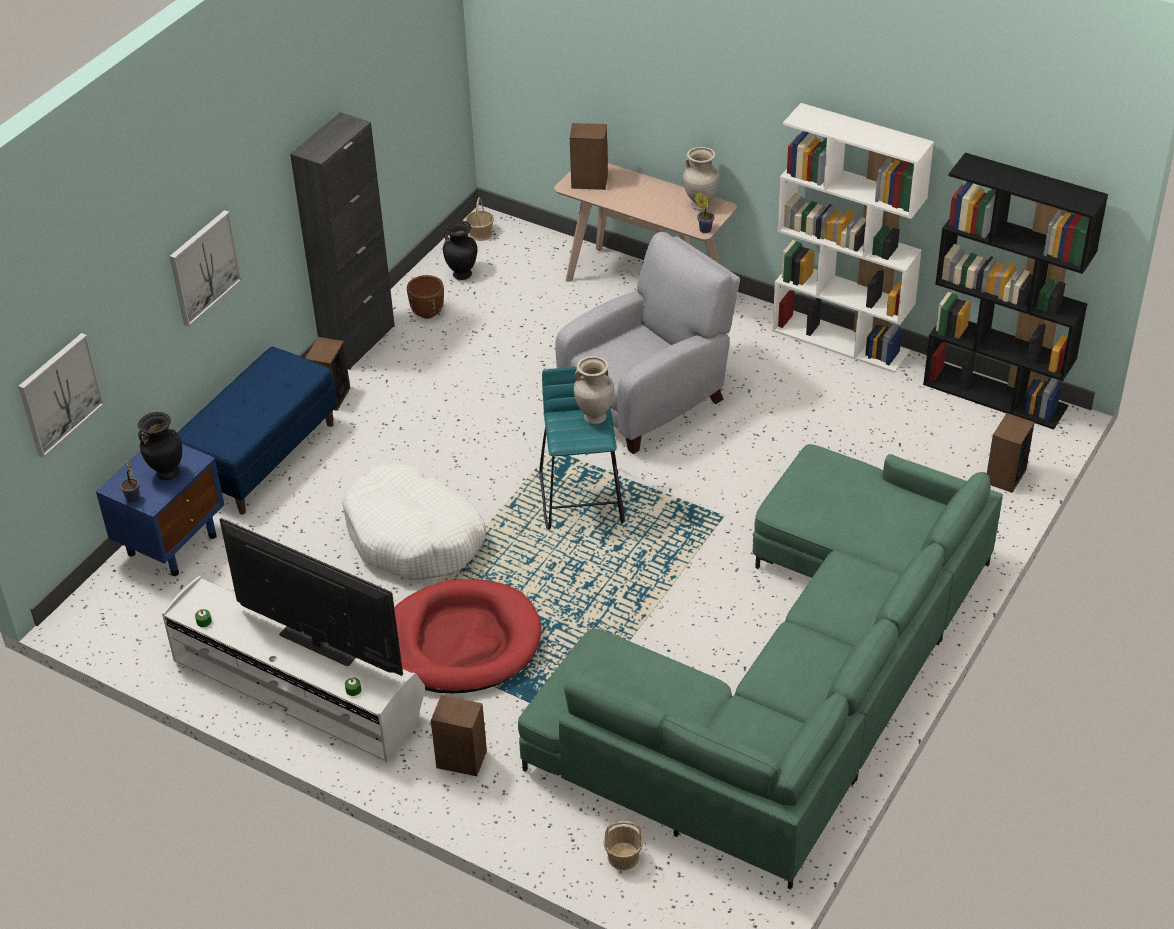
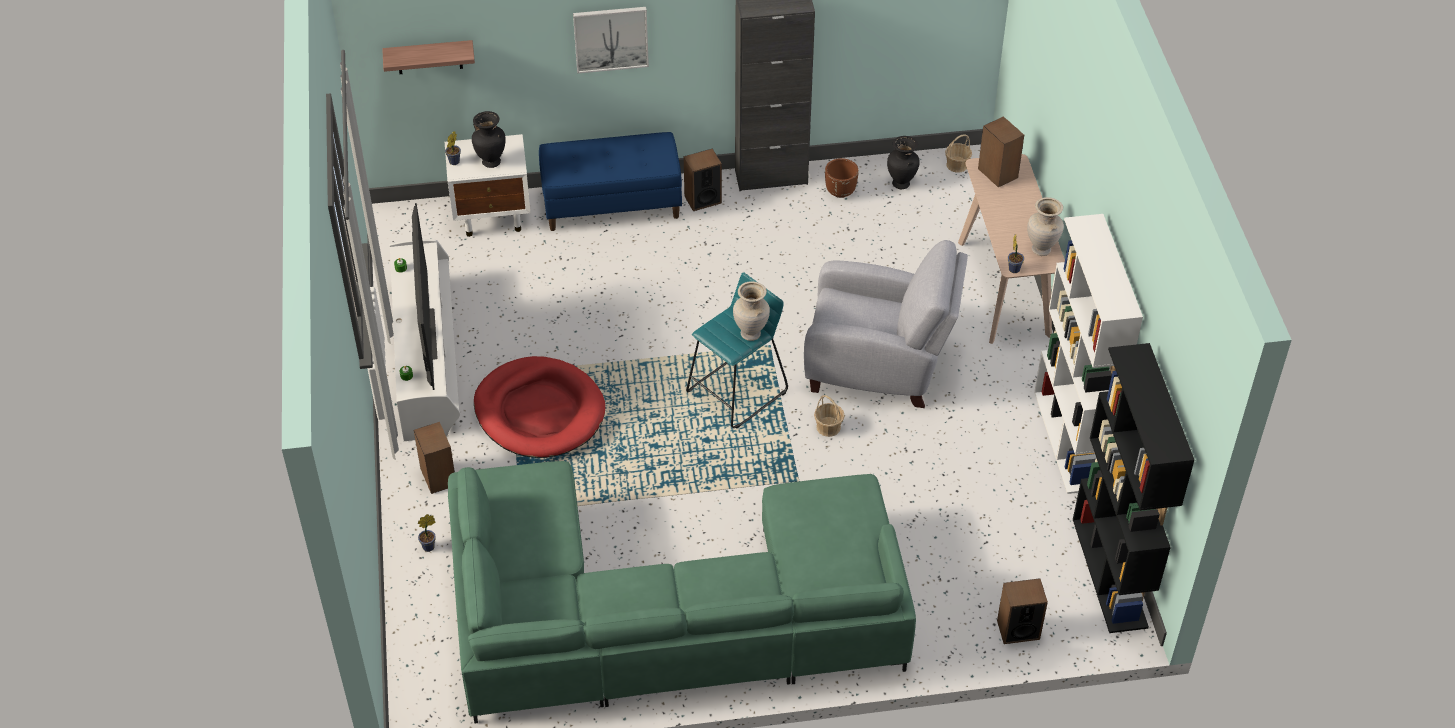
camera: 50 degrees right, 5 degrees up
(60, 394) = (429, 57): picture -> shelf
(173, 543) = (493, 216): blue nightstand -> white nightstand
(414, 537) = (613, 327): white dog bed -> none
(542, 811) = (430, 546): none -> potted plant
(623, 856) = (427, 612): basket -> basket (828, 427)

